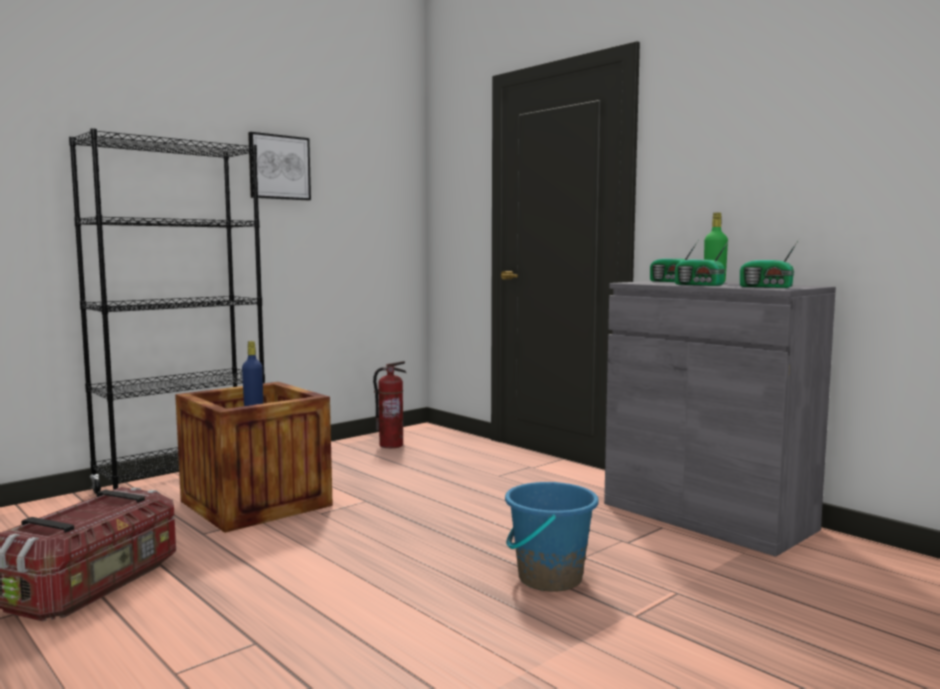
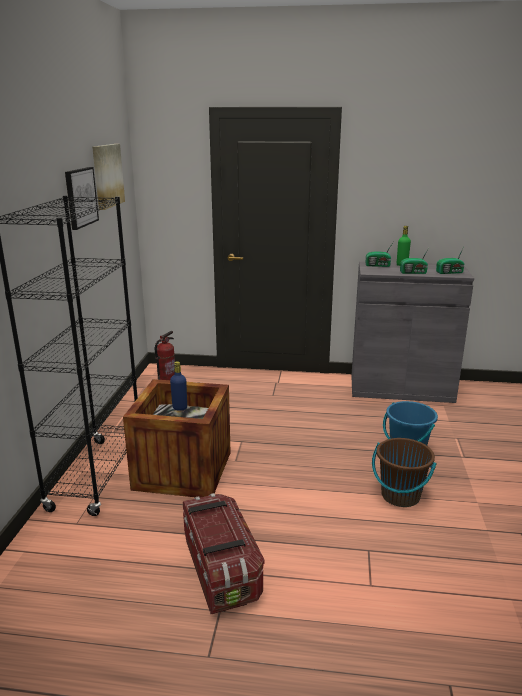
camera: 40 degrees left, 15 degrees up
(350, 158) = (107, 175): none -> picture
(426, 614) = (400, 496): none -> brown bucket

